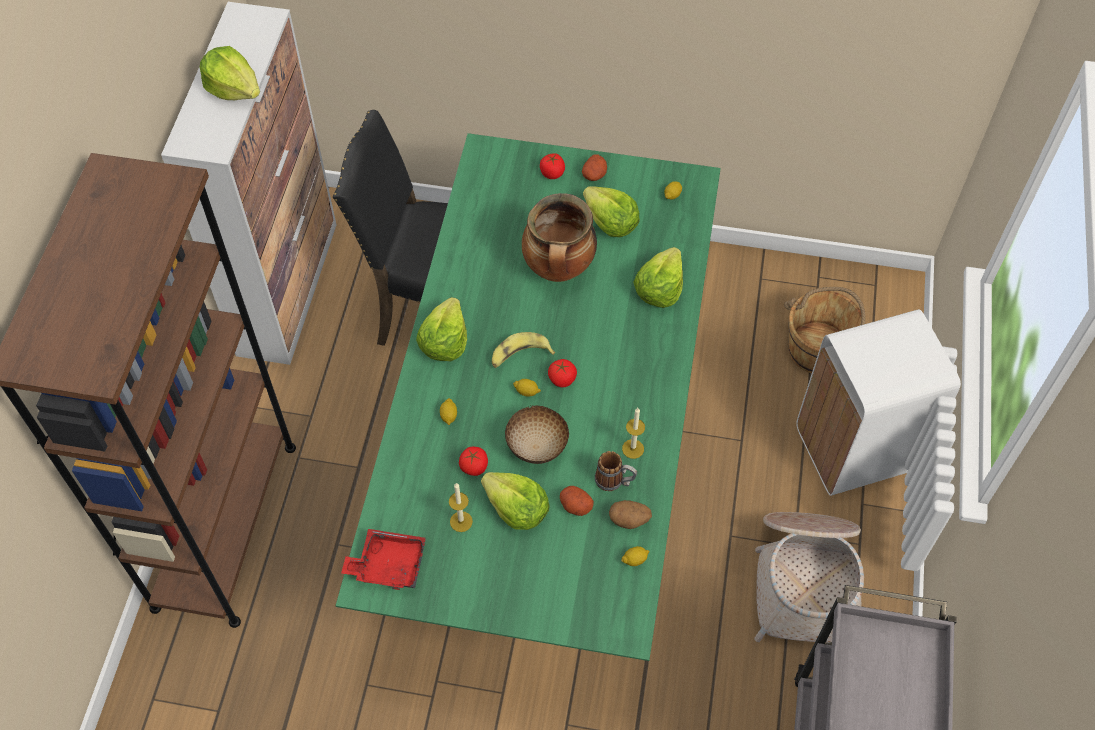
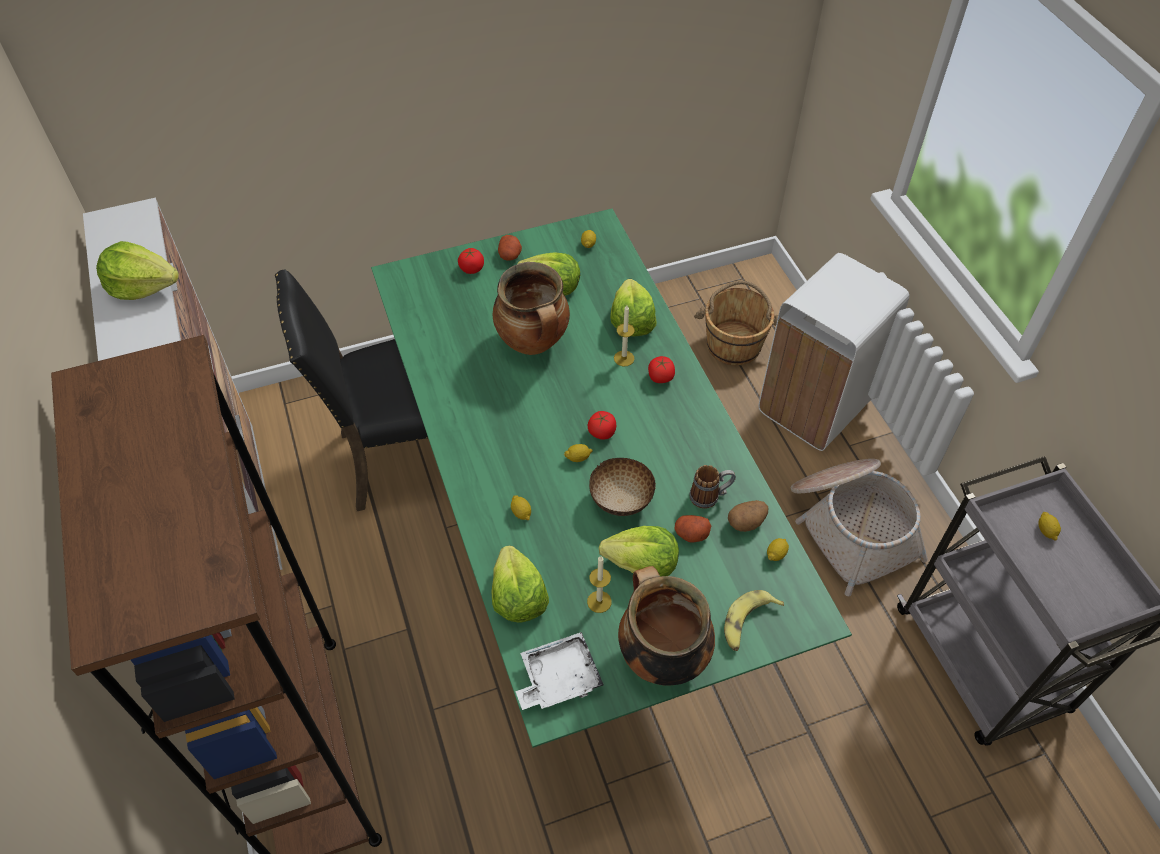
camera: 30 degrees left, 5 degrees down
(388, 564) = (558, 678): red tray -> white tray
(444, 341) = (471, 450): lettuce -> lettuce (518, 597)
(474, 466) = (576, 546): tomato -> tomato (660, 377)
(479, 591) = (661, 656): none -> cooking pot
(520, 355) = (550, 430): banana -> banana (747, 623)
(633, 449) = (705, 461): candle -> candle (624, 358)
(894, 668) = (1046, 531): none -> lemon

